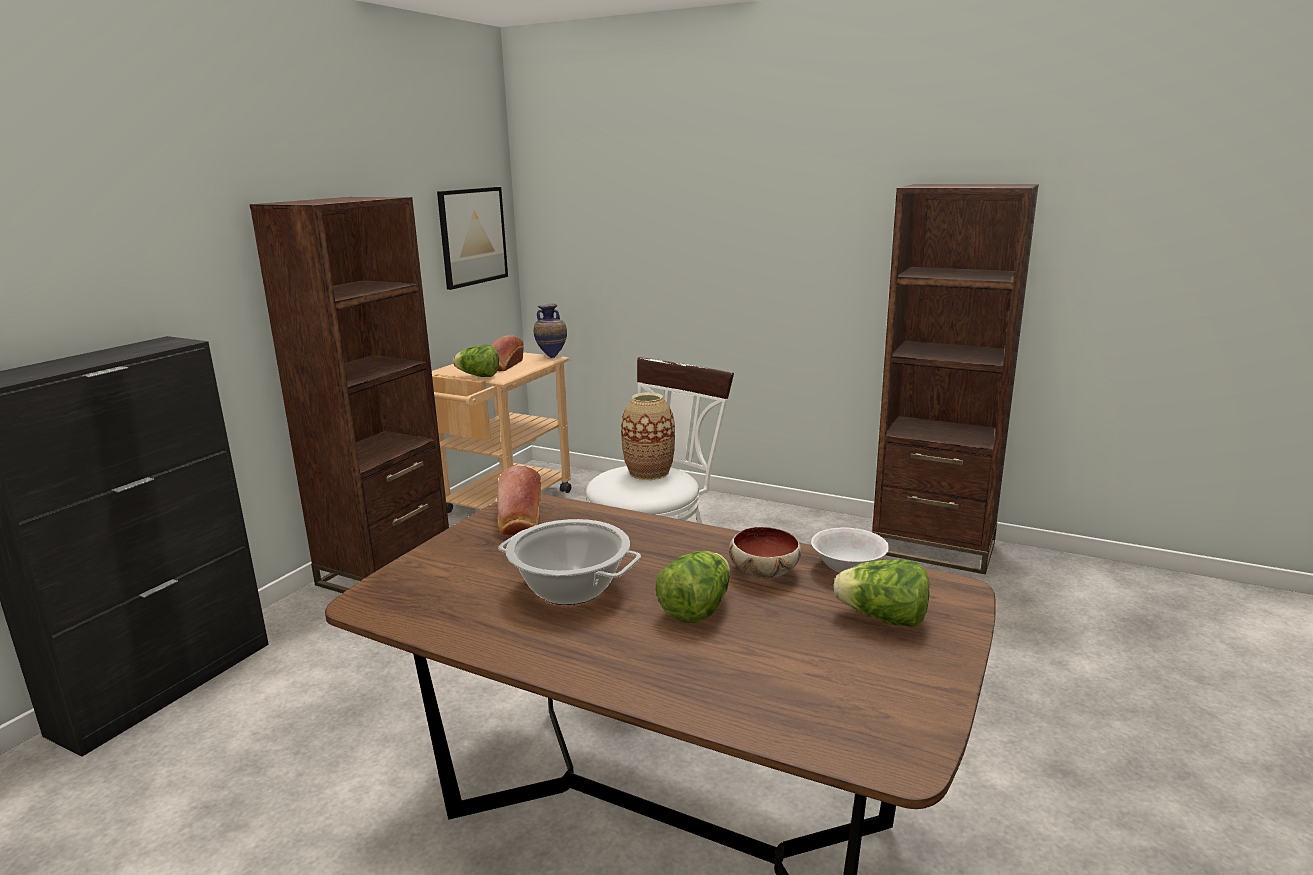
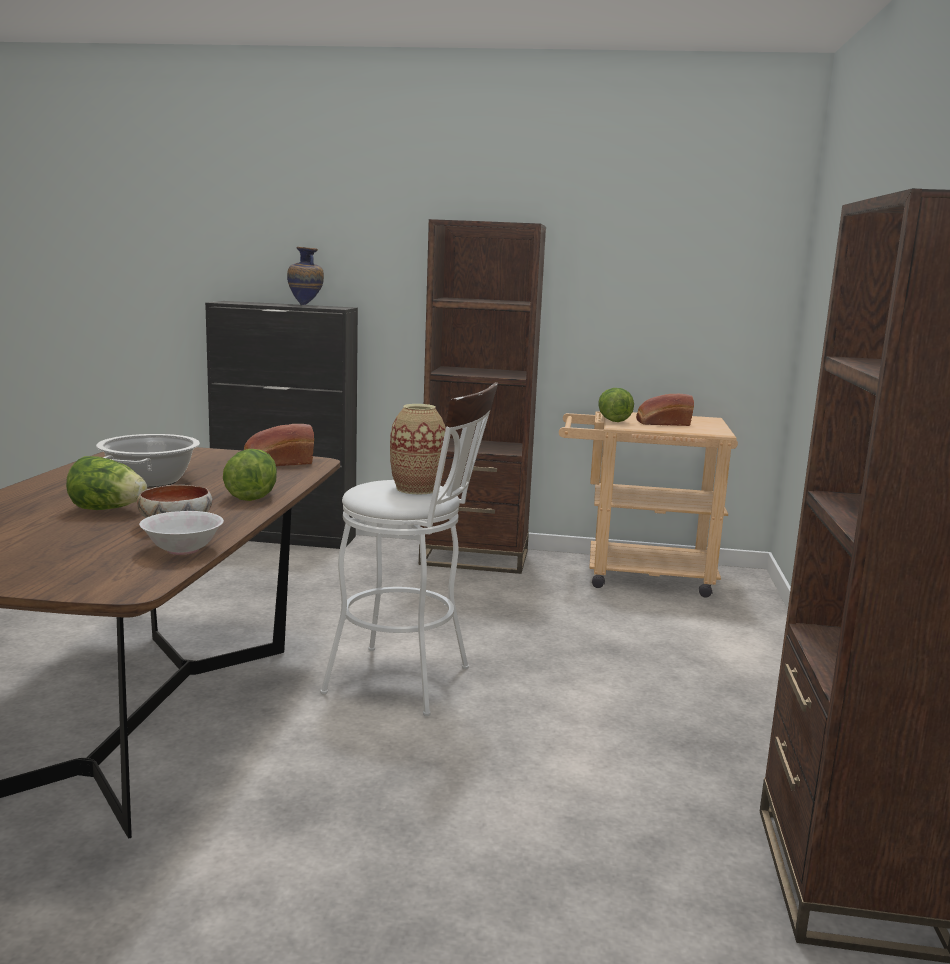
camera: 70 degrees right, 5 degrees down
(472, 236) = (718, 287): picture -> none
(552, 357) = (723, 432): vase -> vase (306, 305)
(883, 619) = (73, 560): lettuce -> lettuce (252, 495)

